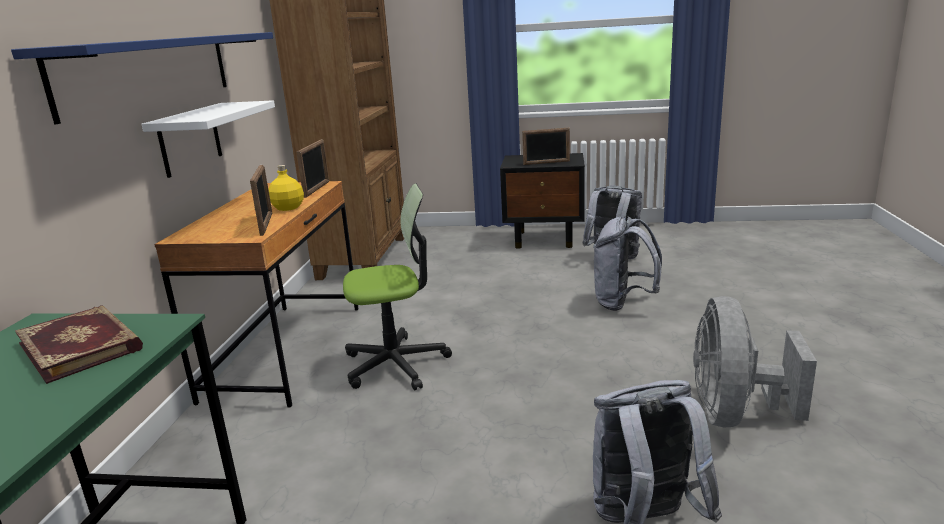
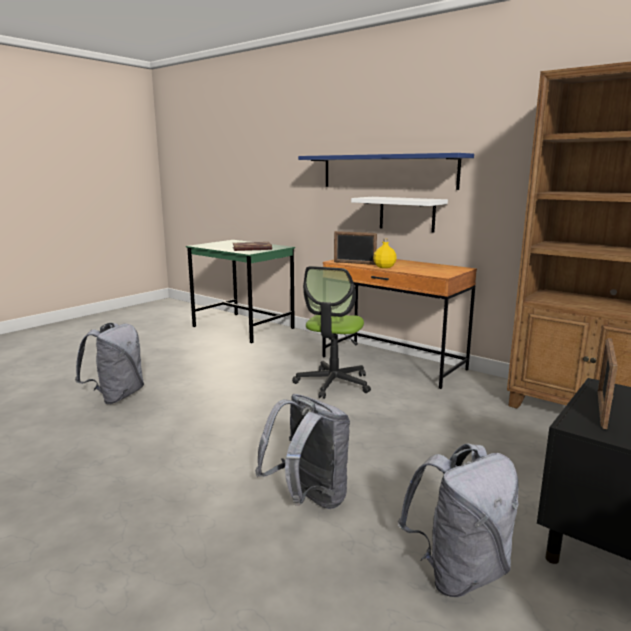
camera: 120 degrees right, 5 degrees down
(317, 189) = (427, 273): picture frame -> none
(734, 414) = (109, 453): grey fan -> none

